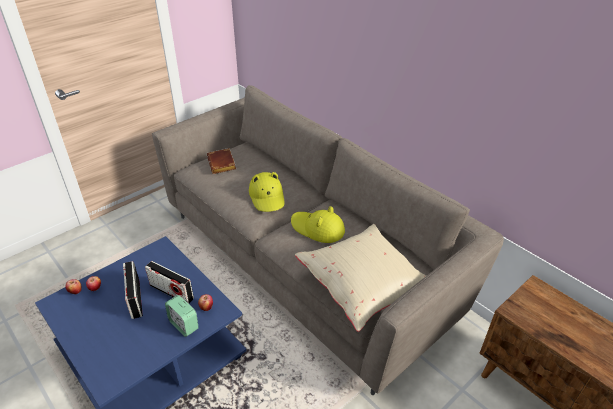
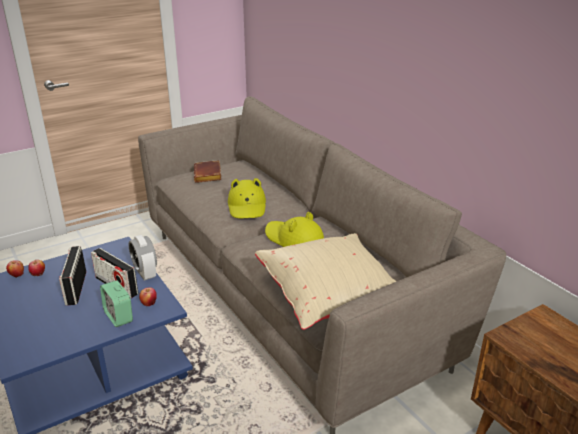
camera: 10 degrees right, 10 degrees down
(193, 275) = (145, 273): none -> alarm clock

